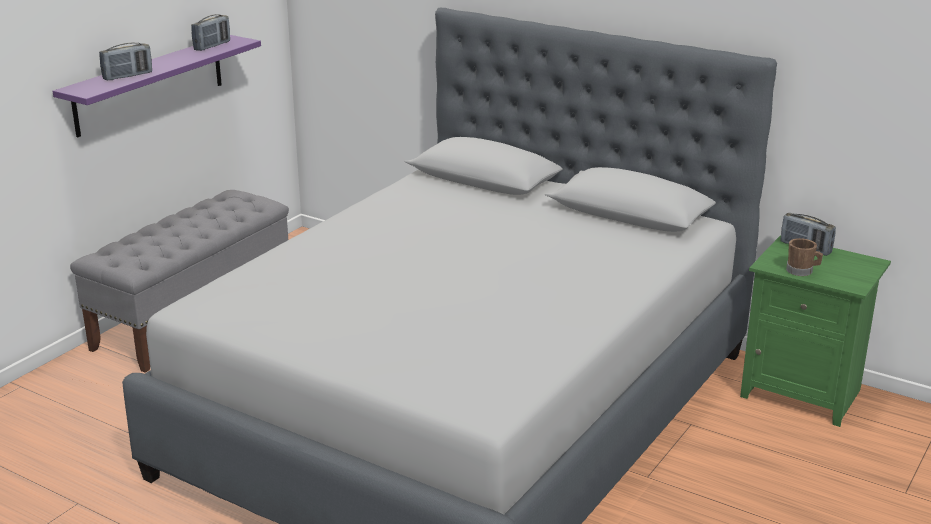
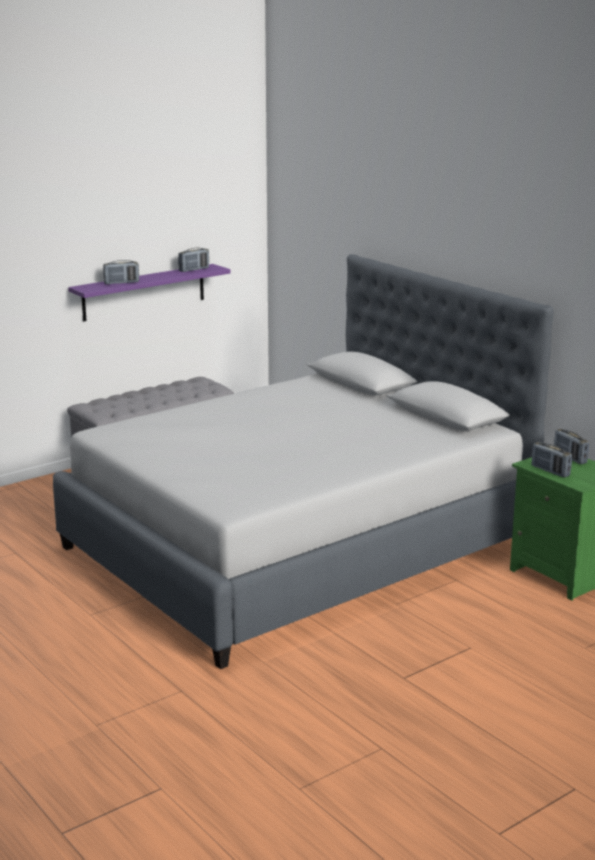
camera: 20 degrees right, 5 degrees down
(802, 271) = (550, 471): brown mug -> radio

